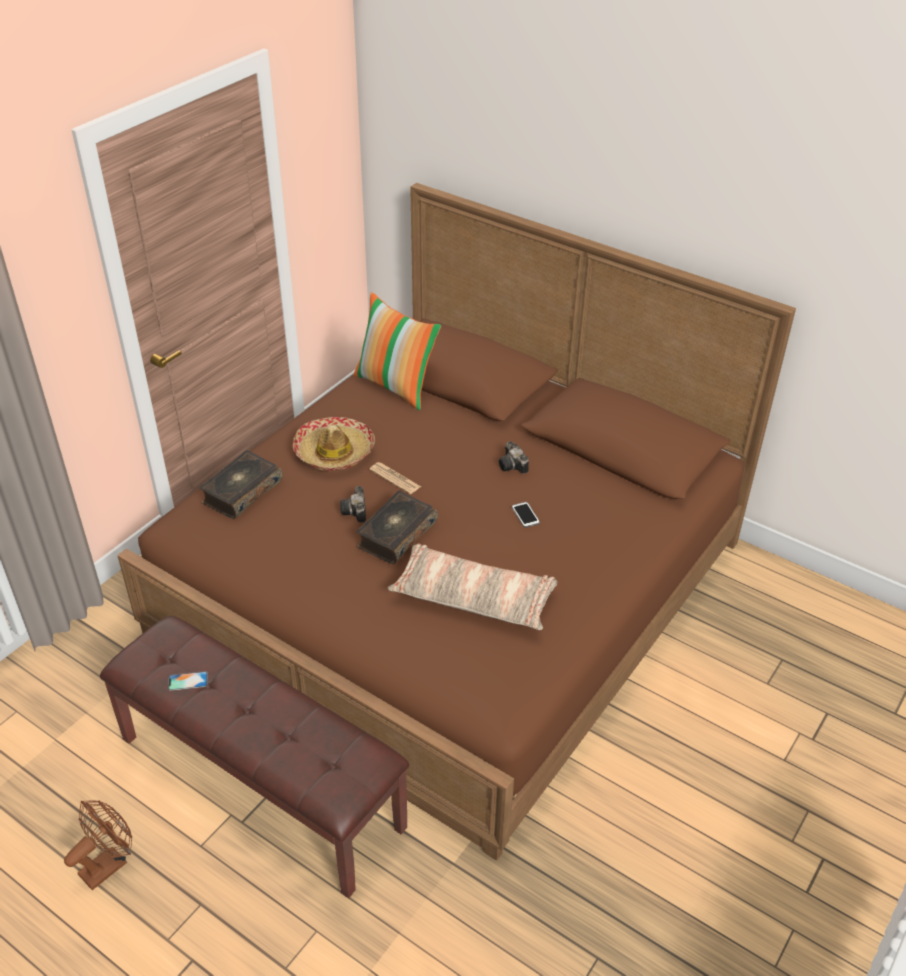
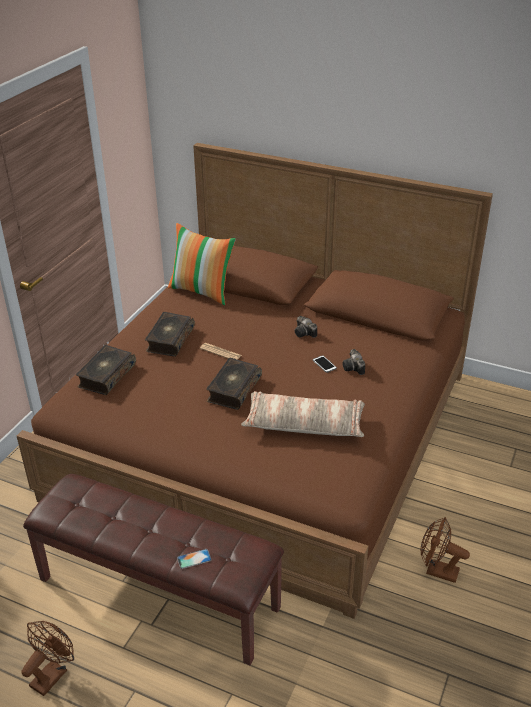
camera: 10 degrees left, 5 degrees down
(188, 681) = (98, 517): phone -> phone (194, 559)
(334, 452) = (169, 340): hat -> book
(355, 512) = (198, 378): camera -> camera (354, 368)
(623, 815) = (437, 571): none -> brown fan

